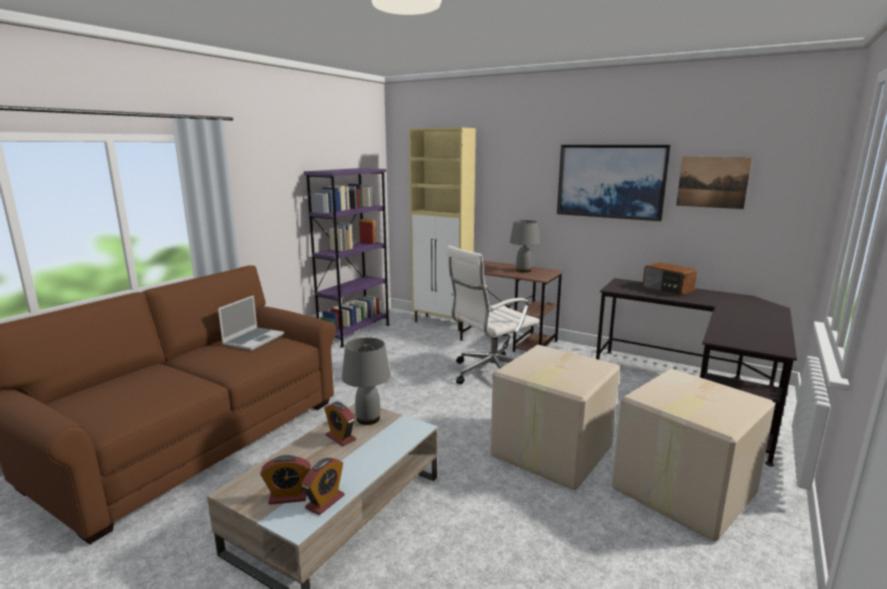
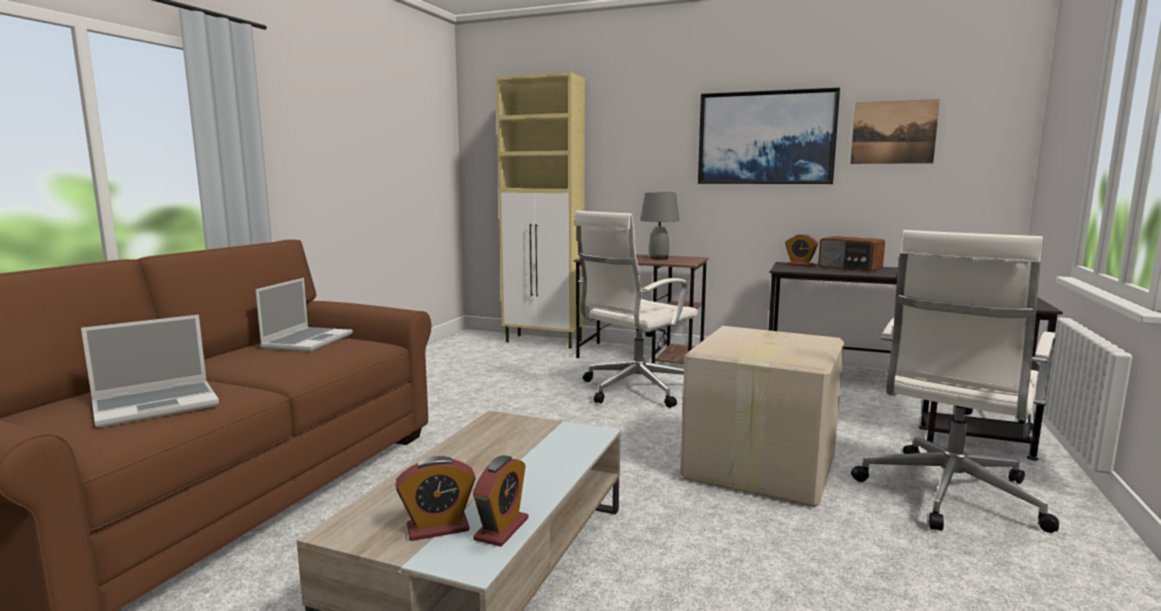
camera: 10 degrees left, 5 degrees down
(147, 394) = (158, 405): none -> laptop
(340, 438) = (485, 452): alarm clock -> alarm clock (800, 265)
(355, 332) = (426, 357): purple bookcase -> none
(367, 419) = (514, 429): grey table lamp -> none
(681, 491) = (948, 495): cardboard box -> white office chair

